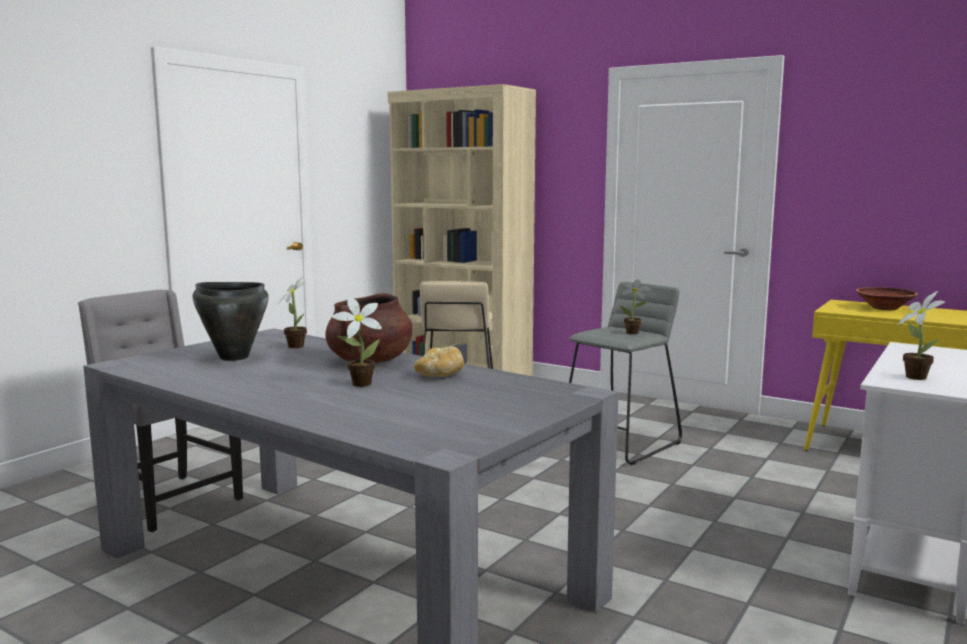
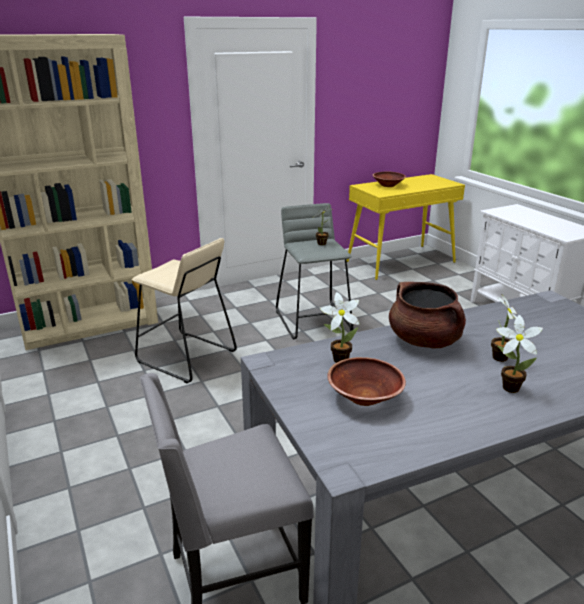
camera: 60 degrees left, 15 degrees up
(233, 357) = (364, 397): black cooking pot -> brown bowl
(440, 376) = (487, 326): bread -> none
(915, 376) = (557, 229): potted plant -> potted plant (508, 387)

